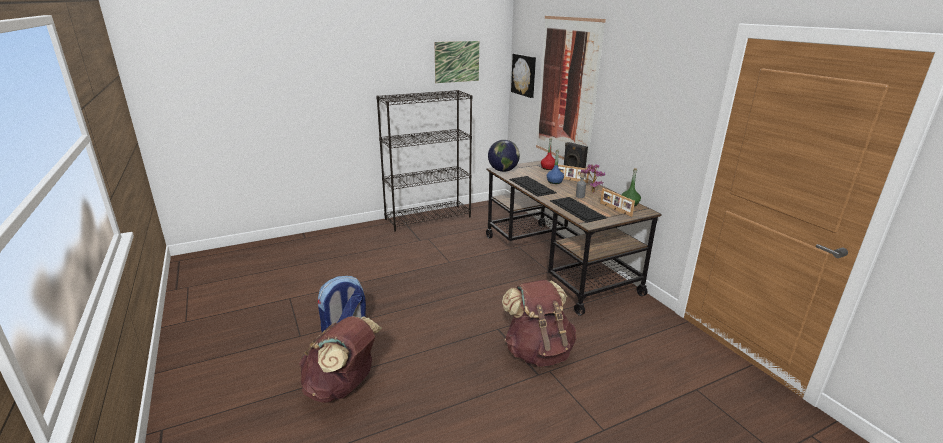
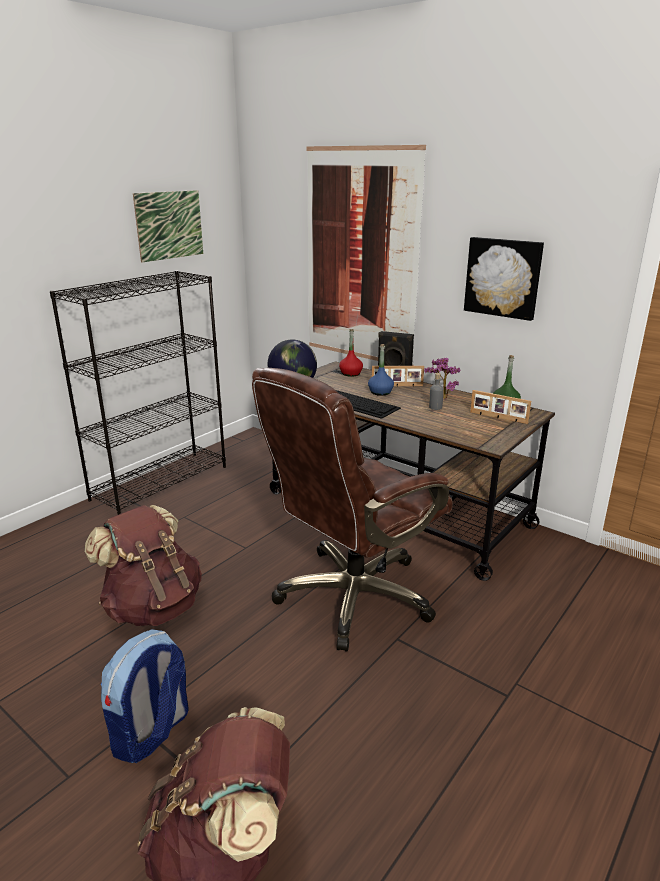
camera: 25 degrees left, 0 degrees up
(491, 301) = (354, 595): none -> brown office chair
(524, 75) = (274, 240): picture -> picture (503, 277)
(537, 352) = (478, 657): brown backpack -> brown backpack (153, 607)
(576, 209) = (451, 427): keyboard -> none

